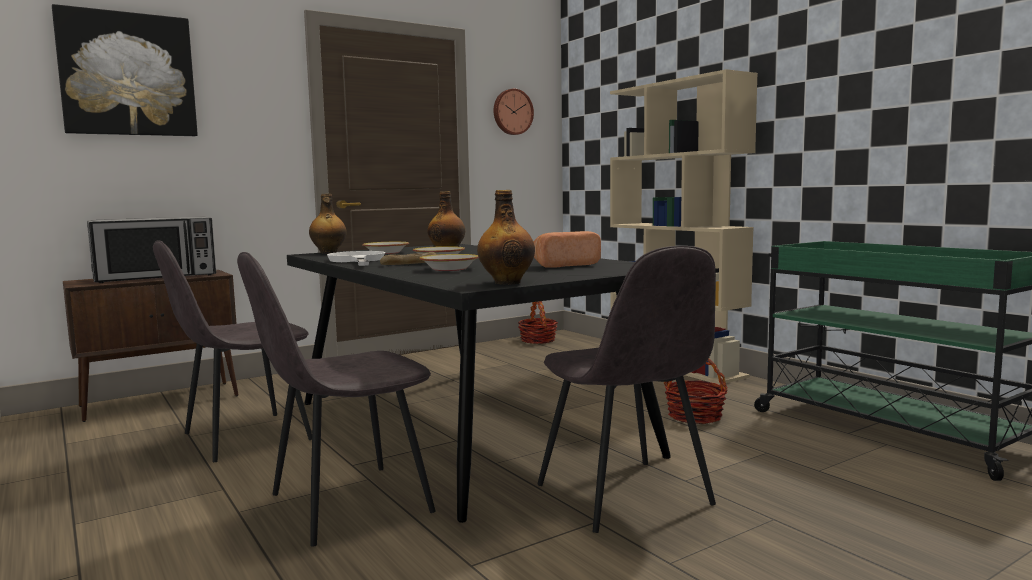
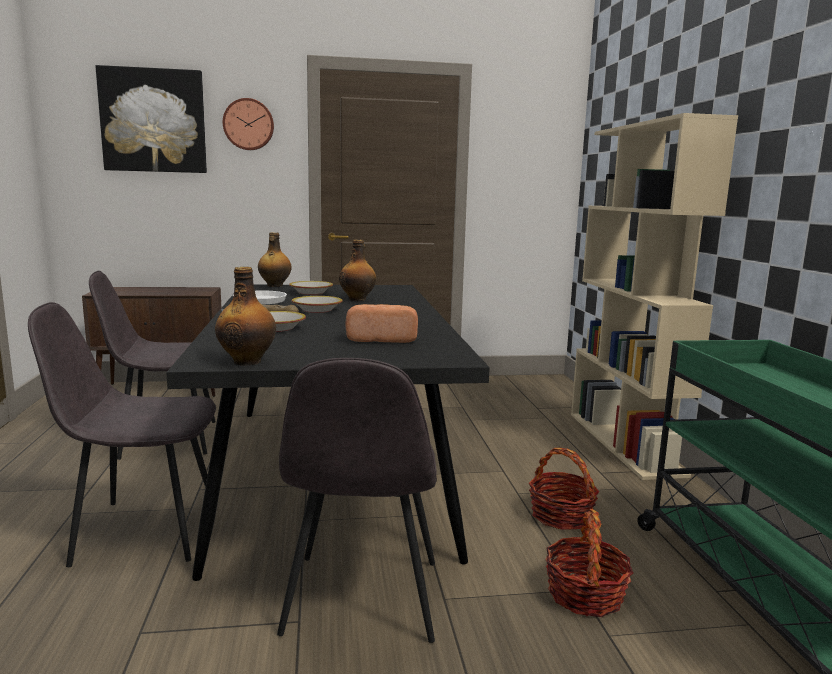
camera: 25 degrees right, 5 degrees up
(156, 277) = (159, 291): microwave -> none
(512, 112) = (521, 148): wall clock -> wall clock (248, 124)
(538, 340) = (522, 383): basket -> basket (585, 595)

